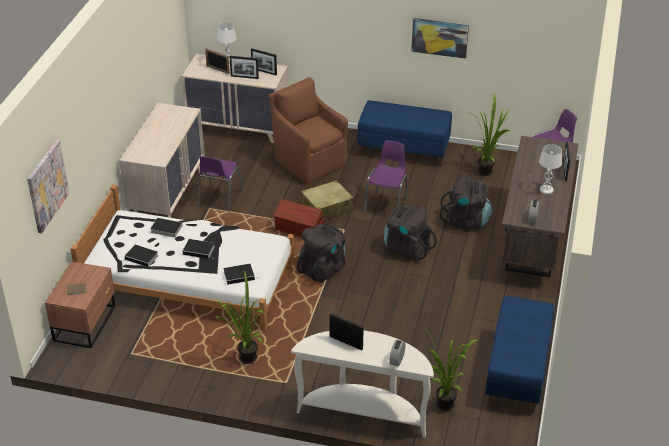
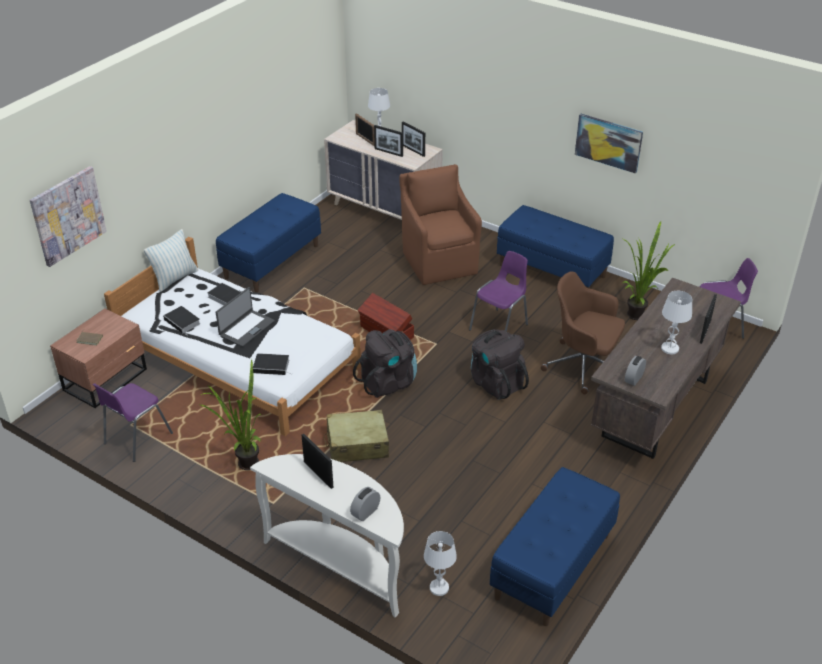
camera: 20 degrees right, 0 degrees up
(111, 223) = (175, 278): none -> pillow
(167, 192) = (272, 261): beige dresser -> blue bench
(199, 250) = (246, 328): book -> laptop
(219, 199) = (321, 280): purple chair -> purple chair (136, 439)
(326, 208) = (429, 316): beige suitcase -> beige suitcase (357, 444)
(445, 408) = (439, 588): potted plant -> white table lamp
(466, 220) = (583, 366): black backpack -> brown office chair

